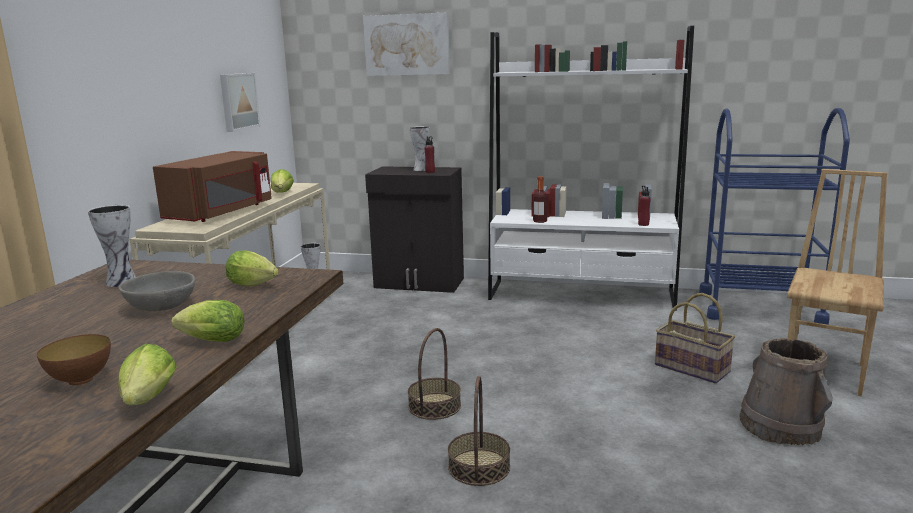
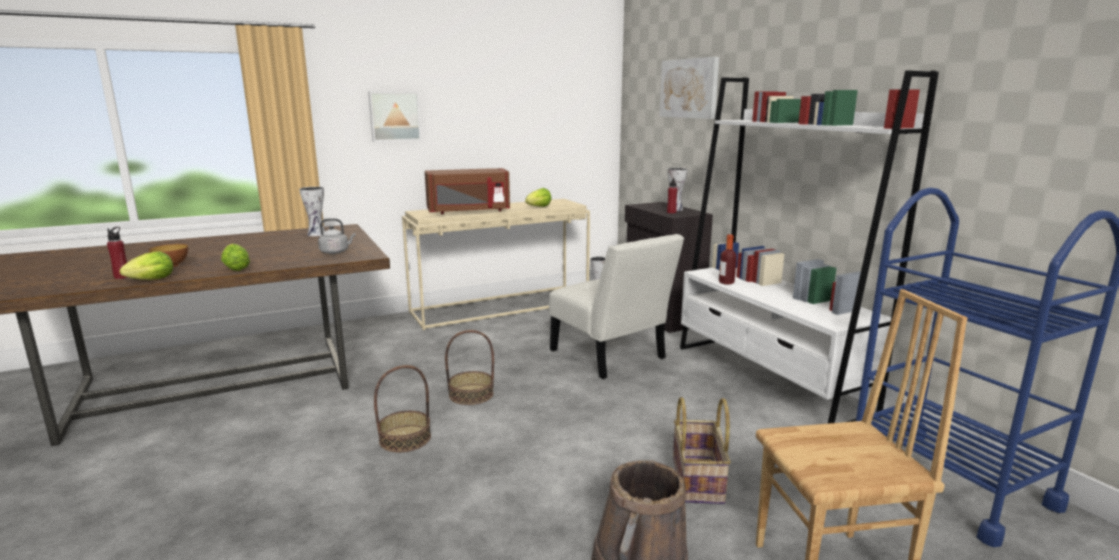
camera: 50 degrees right, 0 degrees up
(162, 307) = (281, 249): grey bowl -> none
(238, 101) = (543, 131): picture -> picture (394, 116)
(255, 285) = (336, 252): lettuce -> grey kettle
(460, 326) = (611, 357): none -> white chair
(643, 224) = (812, 315): red bottle -> red bottle (122, 277)

